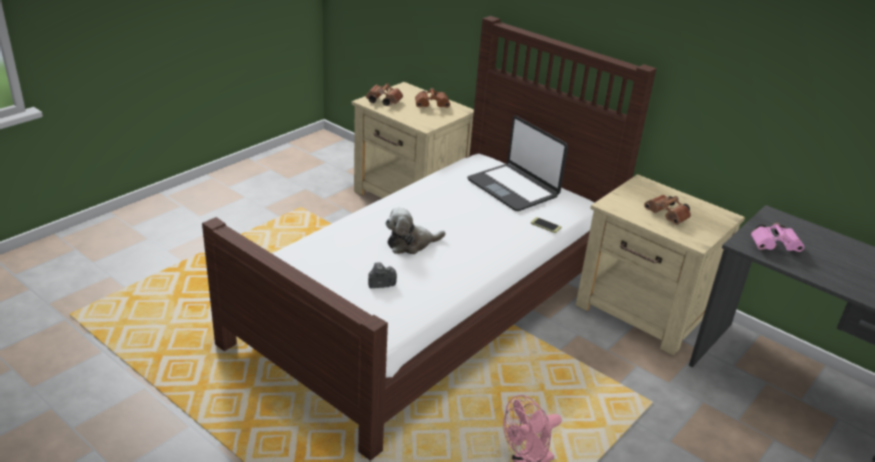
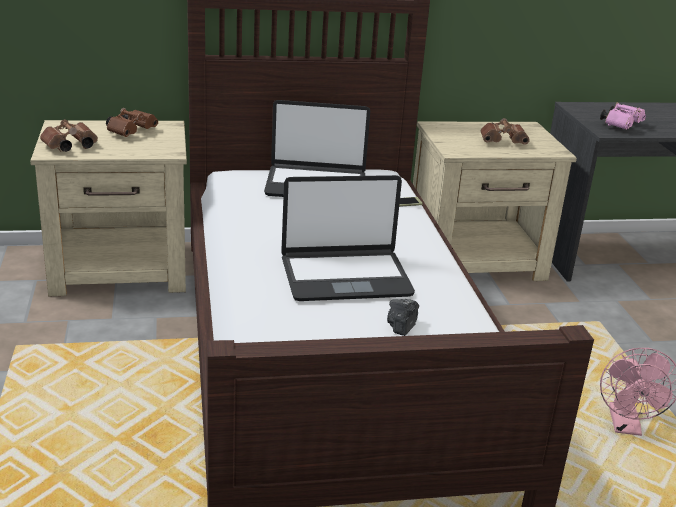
camera: 50 degrees left, 5 degrees down
(411, 244) = (345, 276): plush toy -> laptop

